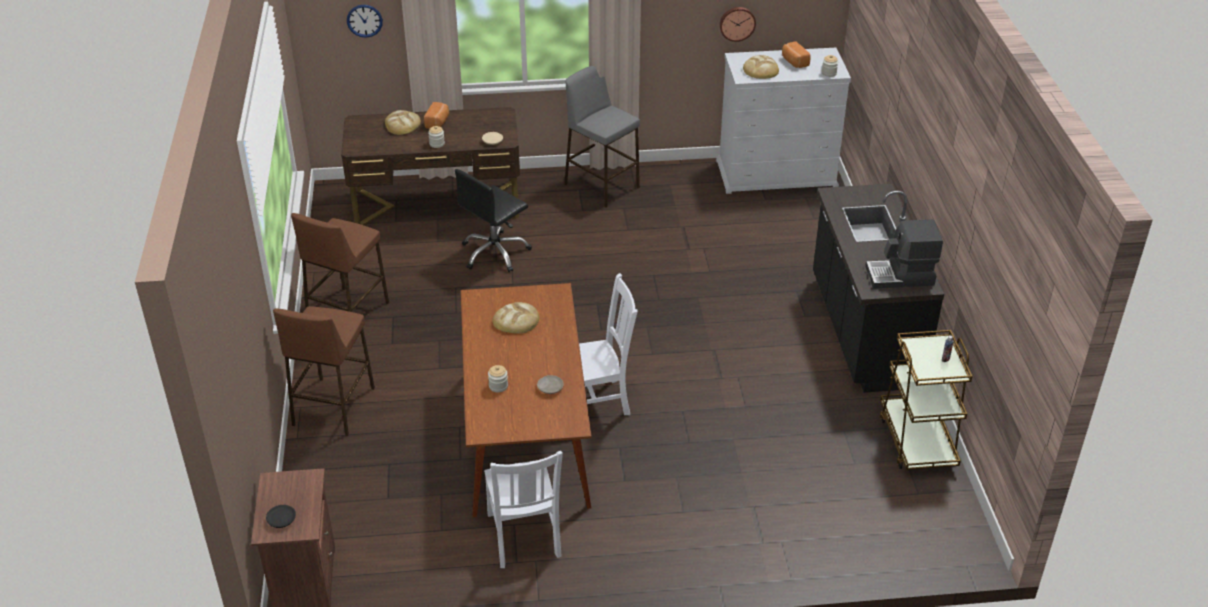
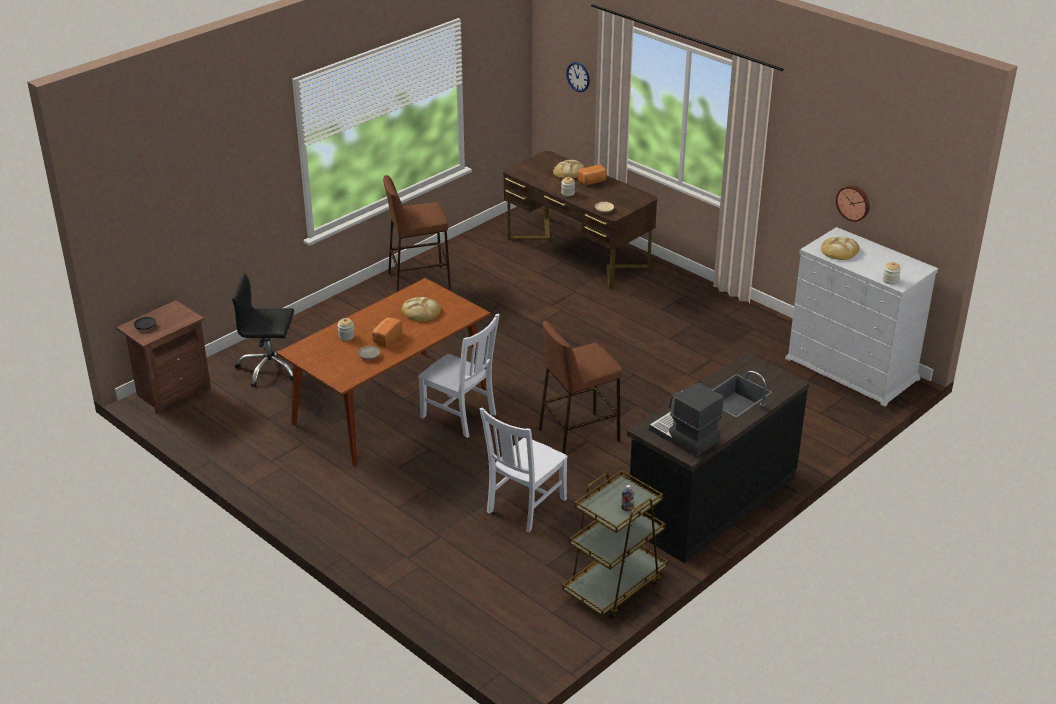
camera: 50 degrees right, 5 degrees down
(333, 407) = (327, 322): brown stool -> brown stool (578, 435)
(495, 253) = (559, 300): black office chair -> black office chair (270, 368)
(524, 537) = (296, 453): white chair -> white chair (524, 507)
(601, 185) = (704, 302): grey stool -> none
(794, 62) = (878, 259): bread -> bread (386, 338)

